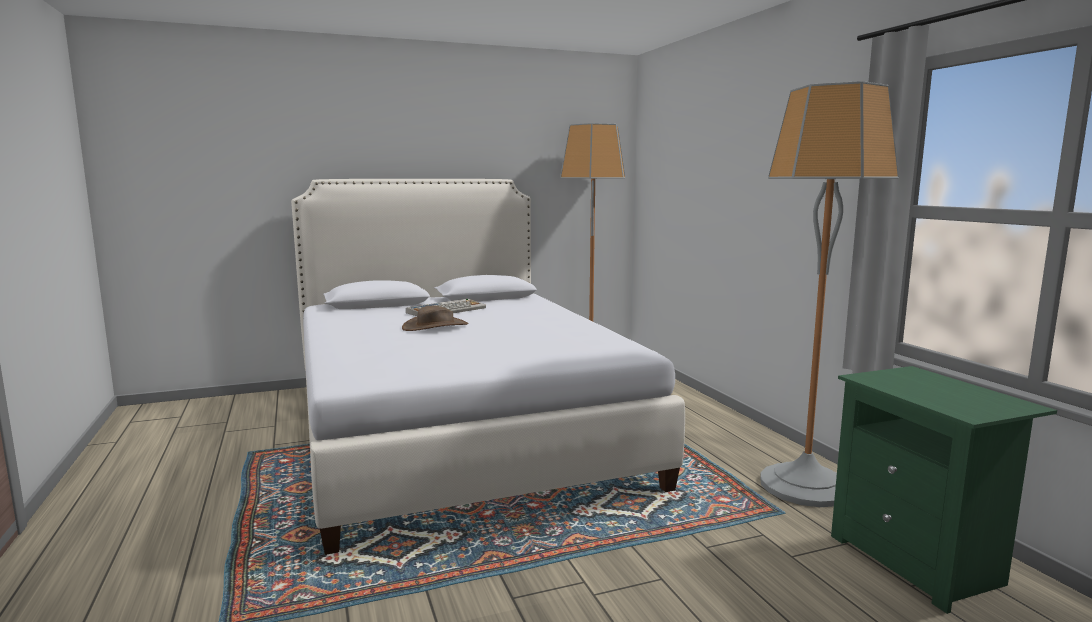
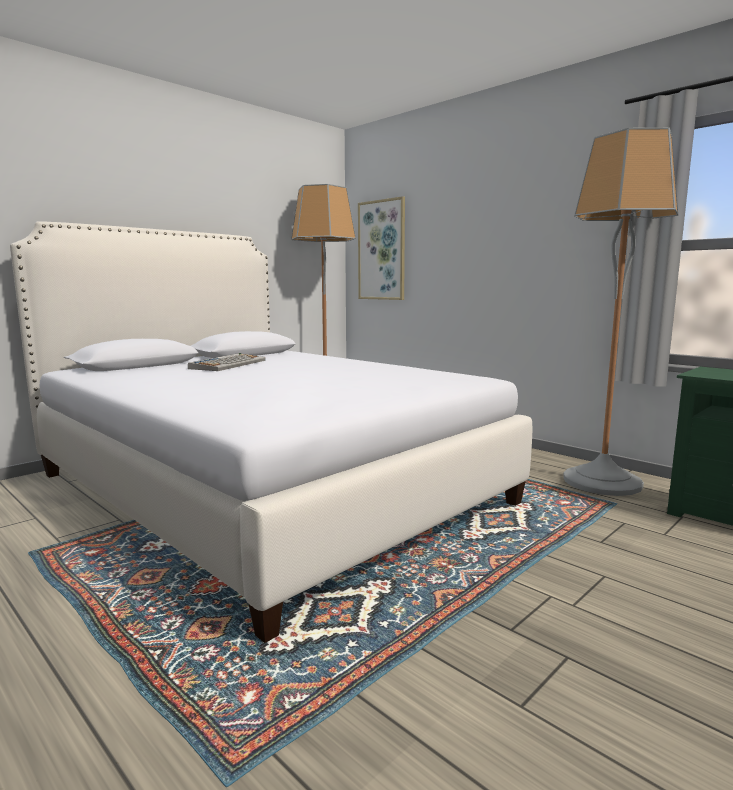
camera: 25 degrees left, 0 degrees up
(435, 326) = (249, 375): brown hat -> none
(661, 188) = (382, 250): none -> picture

